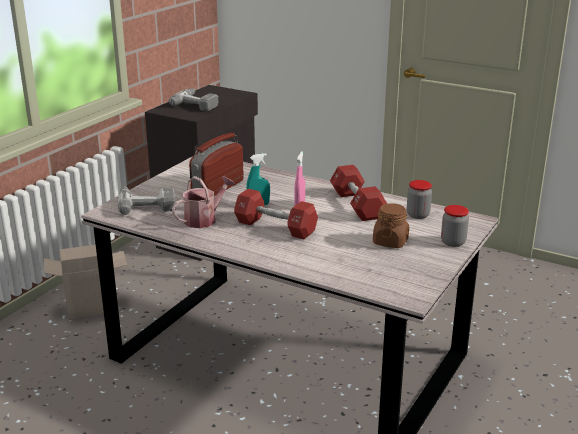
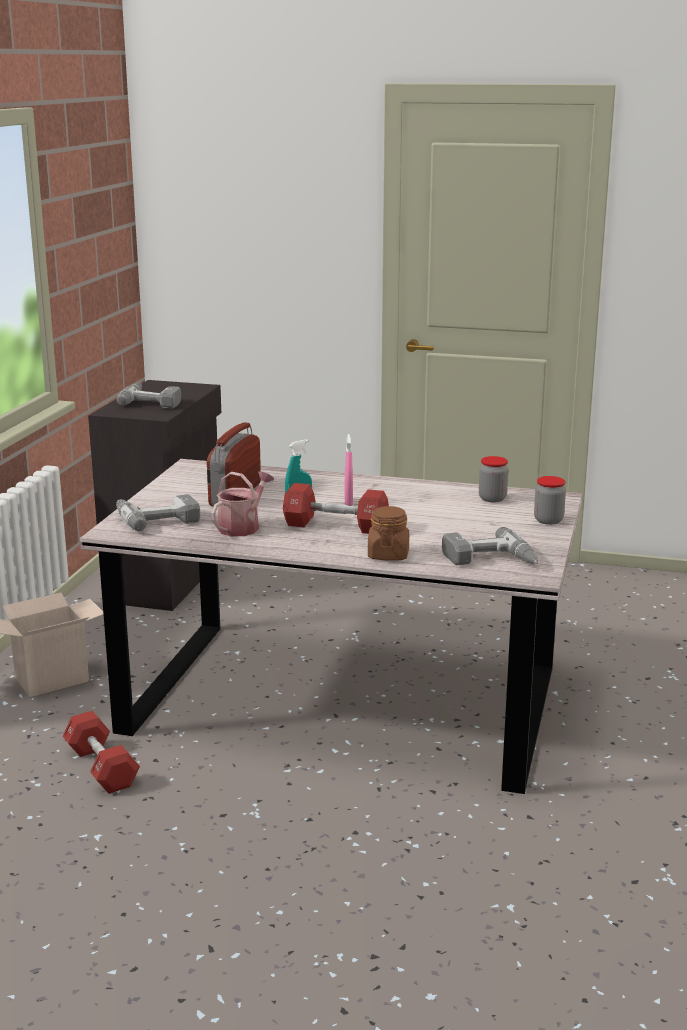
camera: 15 degrees left, 5 degrees down
(357, 205) = (416, 495): red dumbbell -> red dumbbell (101, 767)
(380, 277) = (490, 560): none -> power drill
(390, 241) = (479, 527): brown jar -> brown jar (388, 555)

